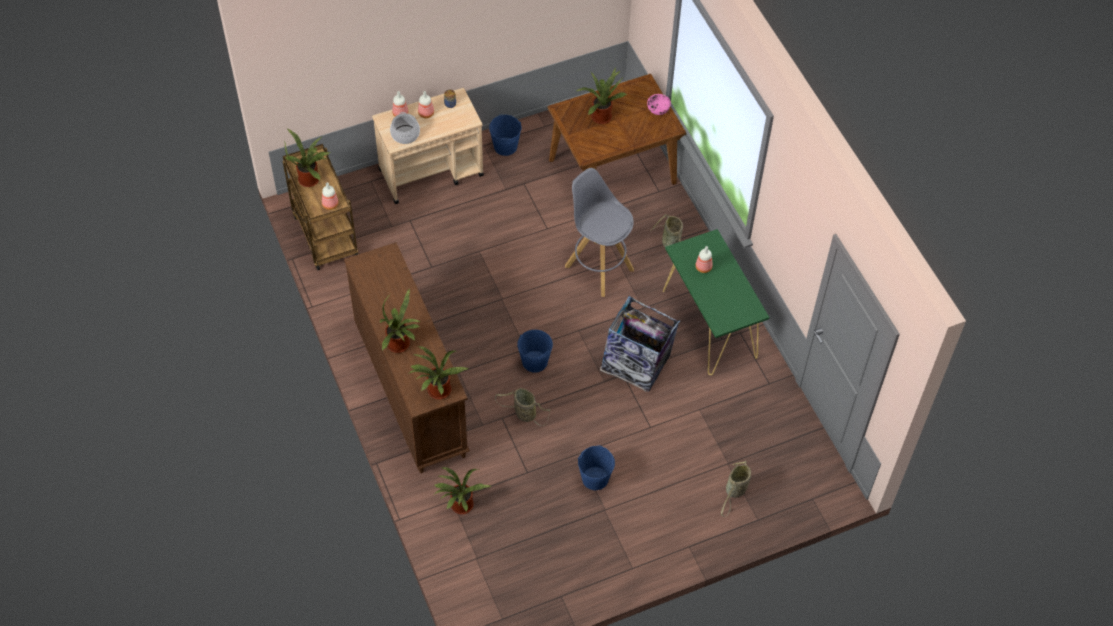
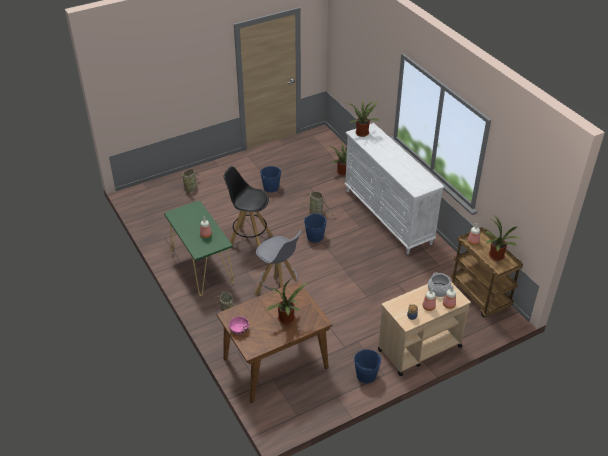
camera: 175 degrees right, 15 degrees down
(400, 345) = (391, 149): potted plant -> none
(410, 390) = (387, 217): brown dresser -> white dresser
(637, 364) = (249, 240): trash can -> black stool

